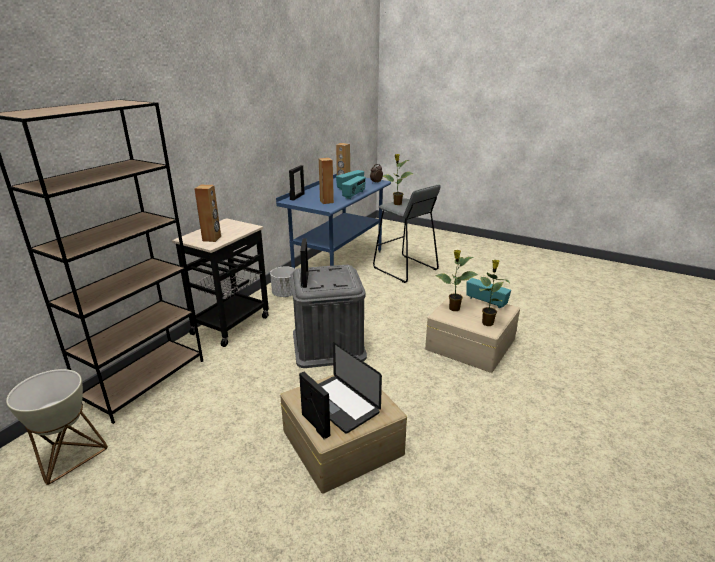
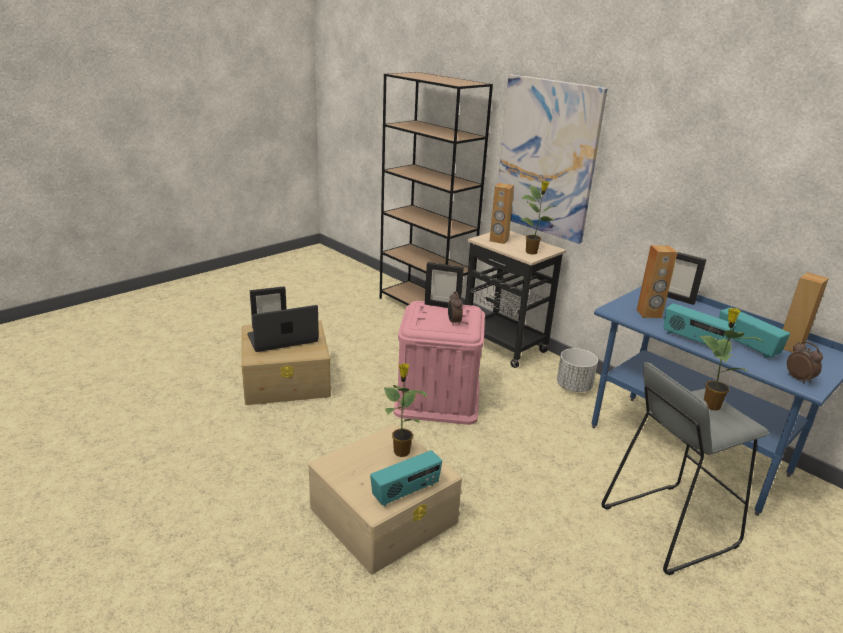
camera: 105 degrees right, 0 degrees up
(70, 457) = (355, 288): planter -> none
(187, 153) = (546, 158): none -> picture
(328, 345) = (438, 397): grey storage box -> pink storage box
(333, 272) = (453, 322): none -> alarm clock
(487, 323) = (347, 468): potted plant -> potted plant (532, 252)

